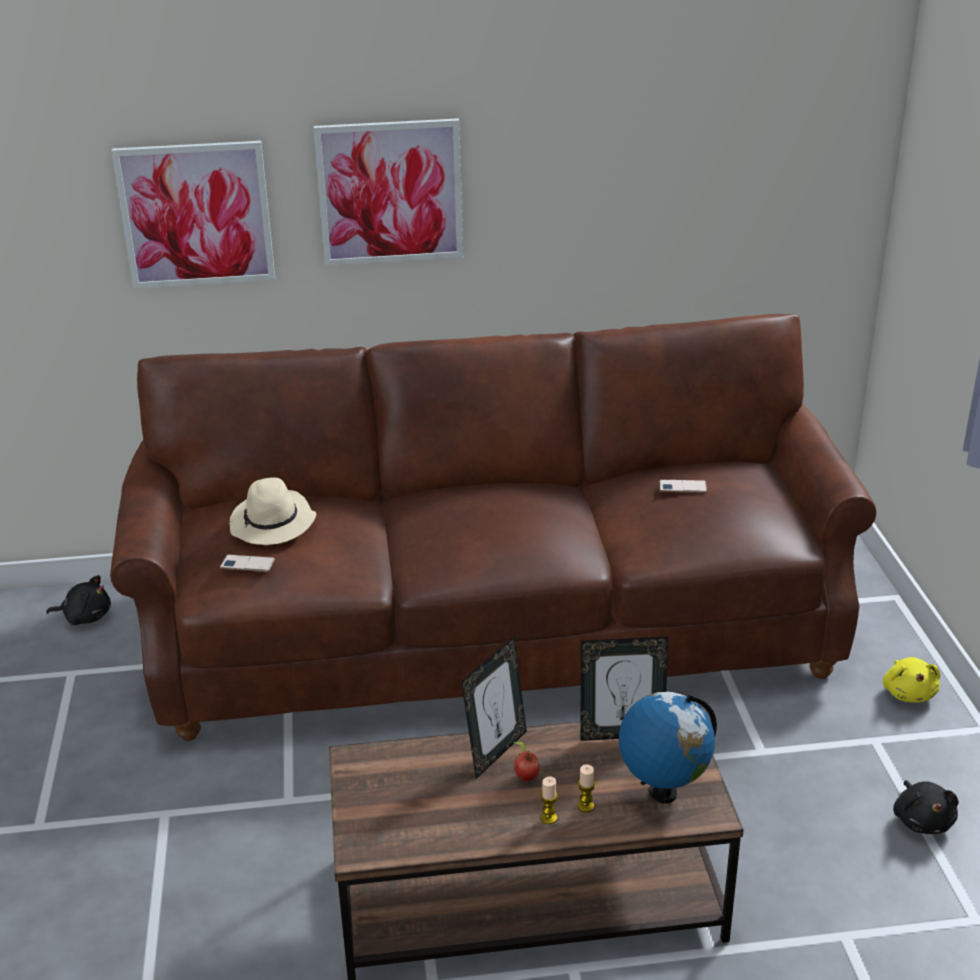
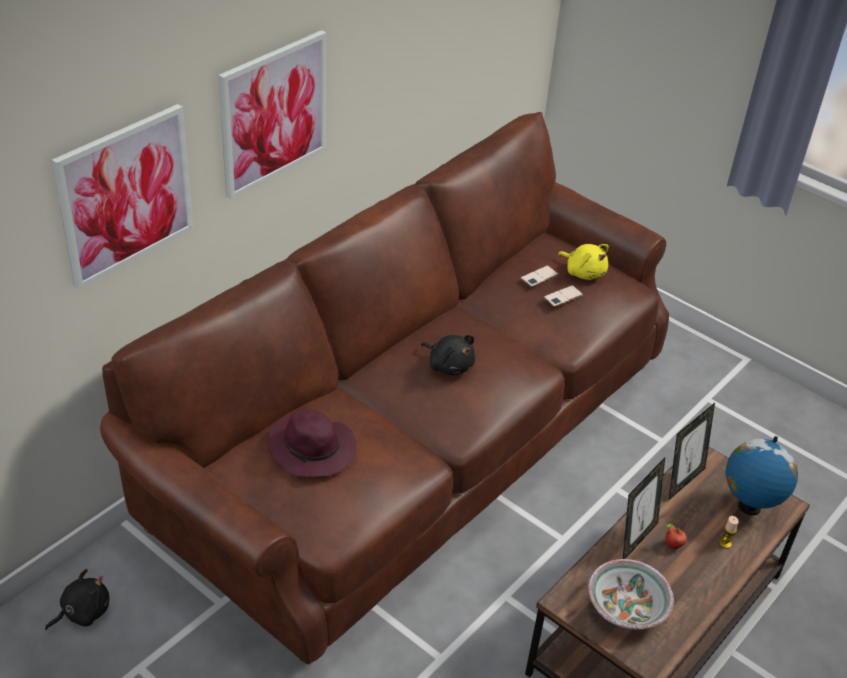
camera: 45 degrees left, 10 degrees up
(247, 564) = (342, 495): phone -> phone (563, 296)
(273, 524) = (313, 449): beige hat -> purple hat
(401, 797) = (626, 608): none -> bowl
(496, 752) = (635, 539): picture frame -> picture frame turned 45 degrees clockwise
(548, 818) = (717, 565): candle -> none
(908, 693) = (690, 356): yellow plush toy -> yellow plush toy (583, 272)
(922, 820) = (780, 437): black plush toy -> black plush toy (449, 365)

